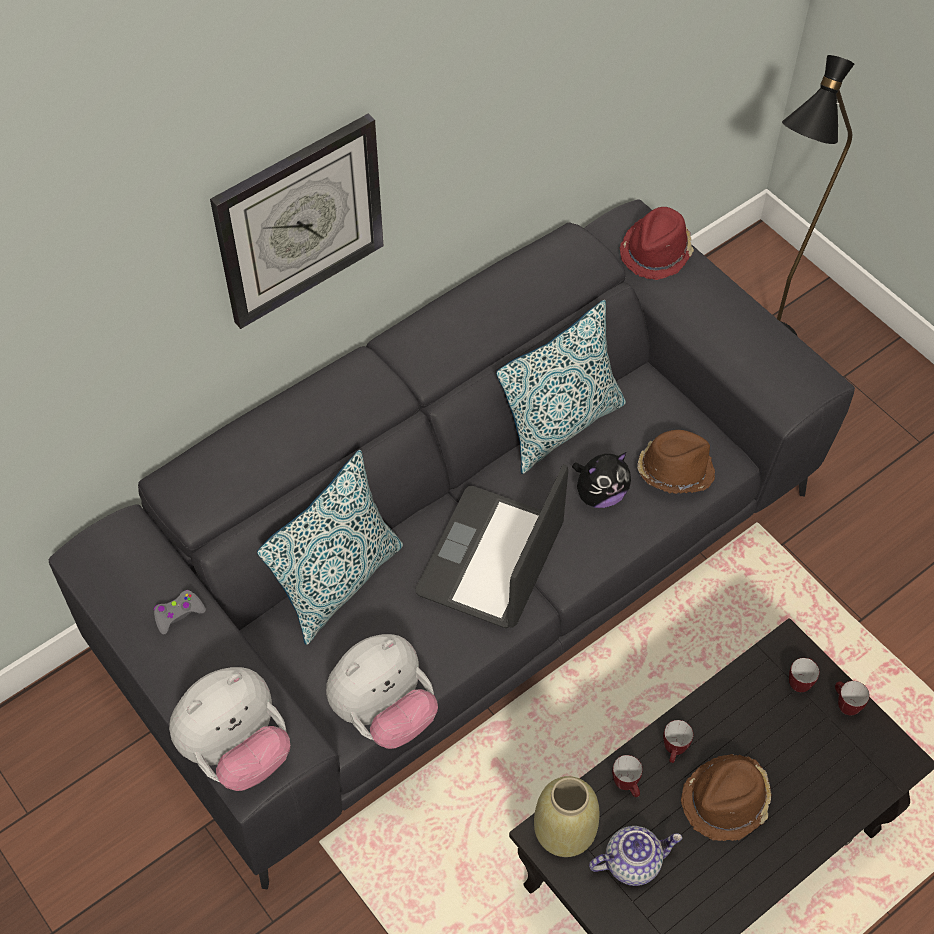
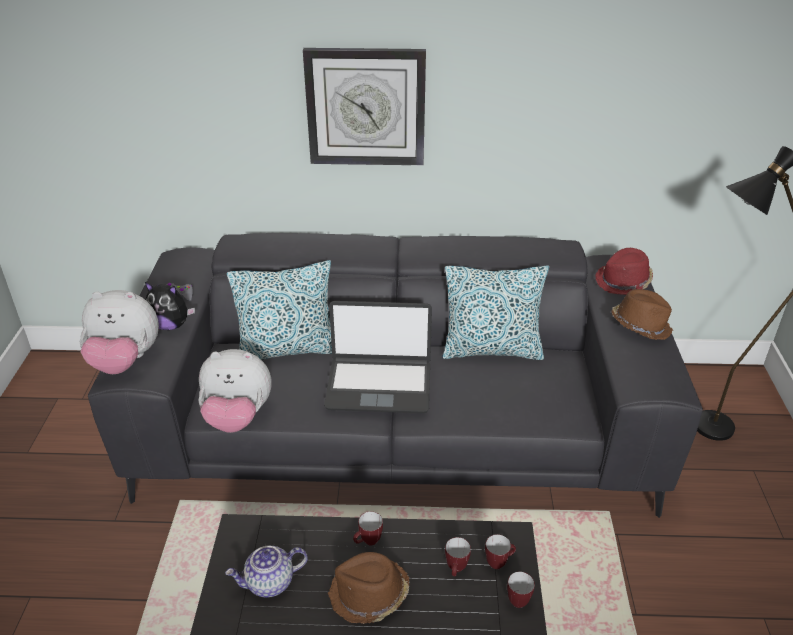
camera: 40 degrees right, 20 degrees down
(492, 559) = (379, 385): laptop -> laptop turned 150 degrees counterclockwise
(563, 831) = (251, 536): beige vase -> none
(600, 495) = (477, 391): plush toy -> plush toy (171, 325)
(627, 786) = (317, 540): mug -> mug (456, 570)
(632, 862) = (269, 583): teapot -> teapot turned 135 degrees clockwise
(674, 471) = (538, 405): brown hat -> brown hat (640, 325)

